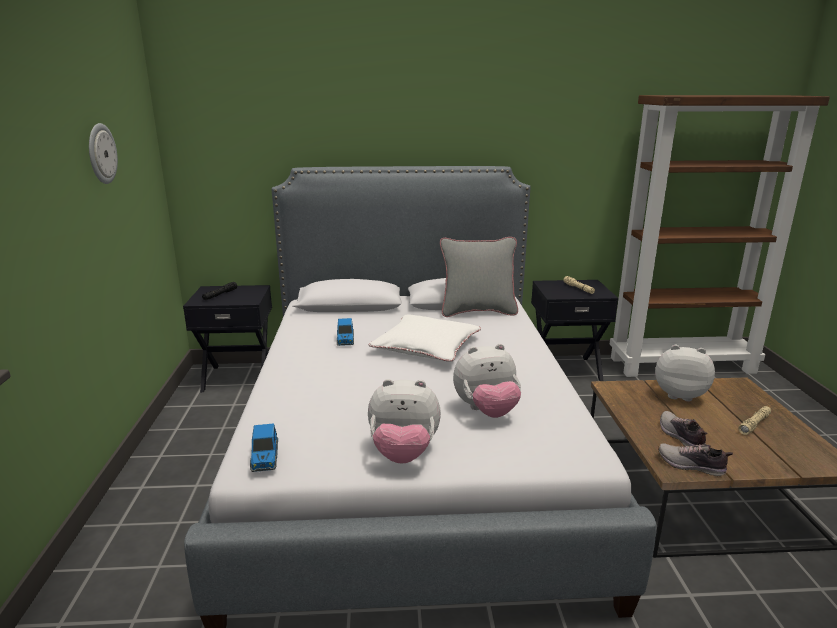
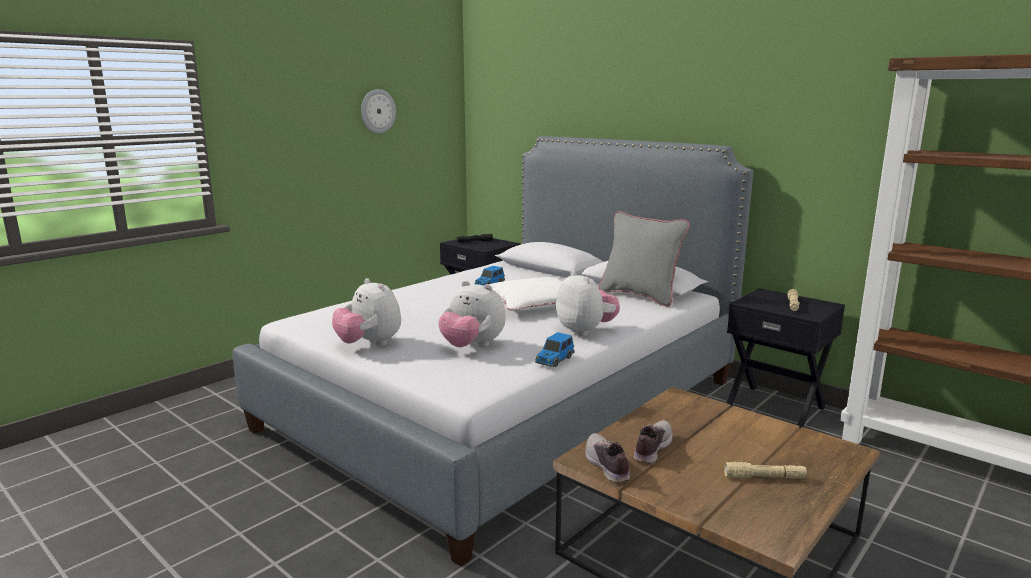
camera: 45 degrees right, 5 degrees down
(265, 458) = (304, 319): toy car -> toy car (554, 360)
(679, 394) = (740, 427): plush toy -> plush toy (586, 331)

